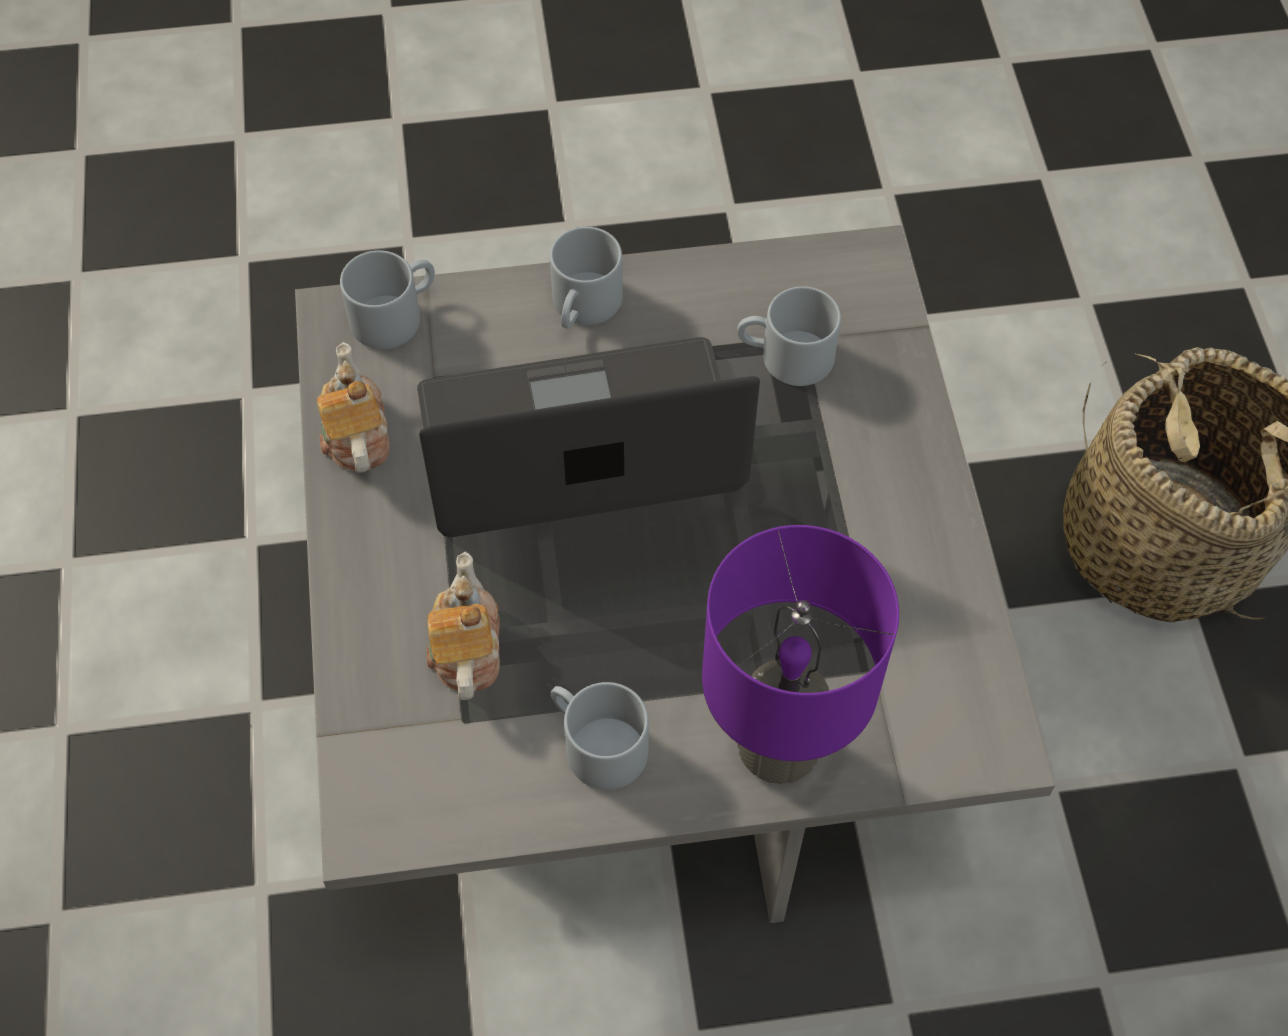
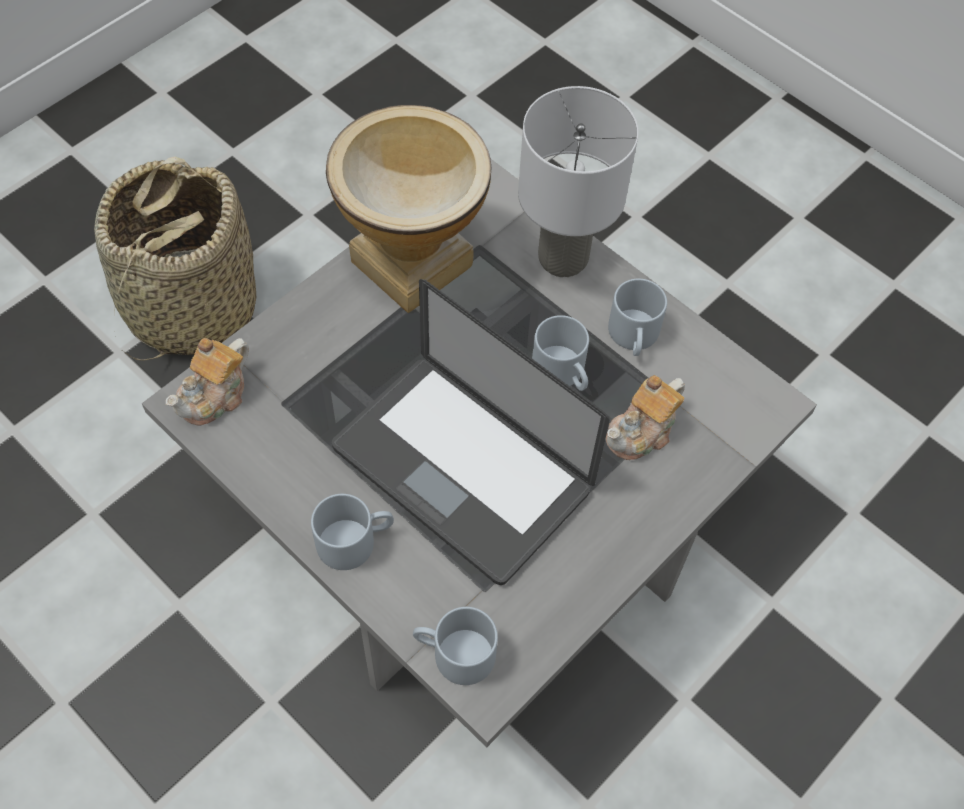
camera: 130 degrees left, 0 degrees up
(355, 435) = (564, 601): teapot -> teapot (215, 396)
(773, 749) = (564, 262): purple table lamp -> white table lamp
(785, 357) = (305, 402): grey mug -> grey mug (564, 372)
(903, 575) = (412, 263): none -> vase

